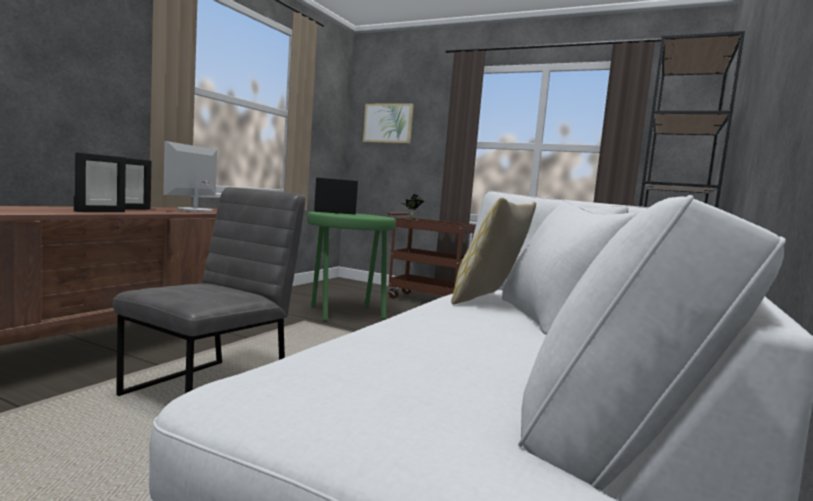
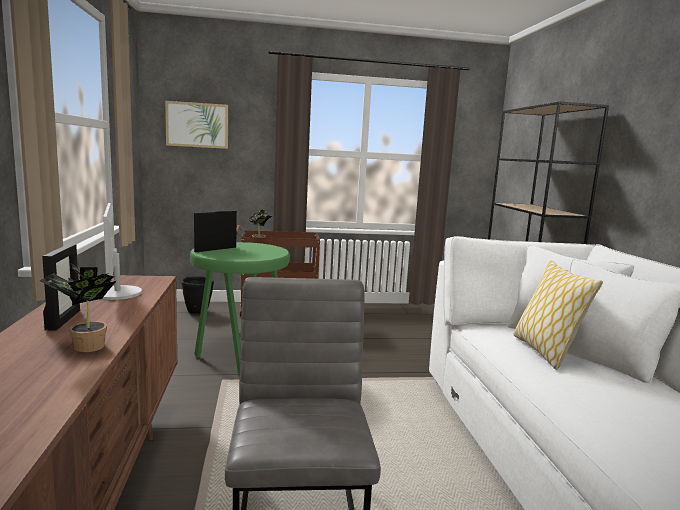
camera: 35 degrees left, 5 degrees up
(100, 211) = (84, 347): picture frame -> potted plant
(364, 288) = (198, 311): none -> black planter

